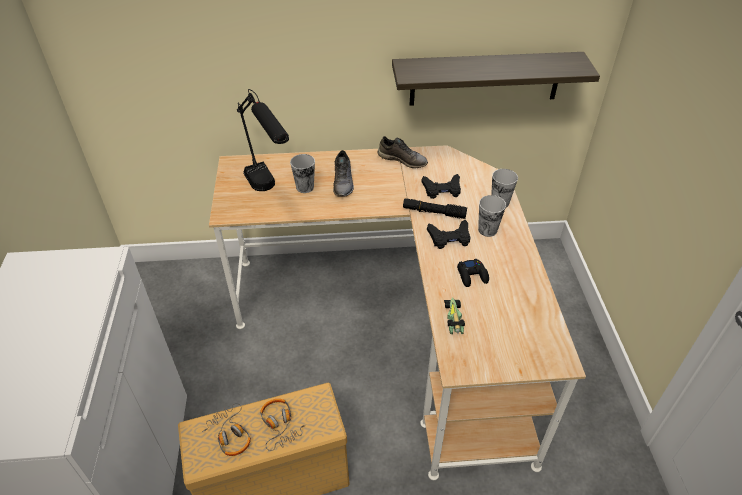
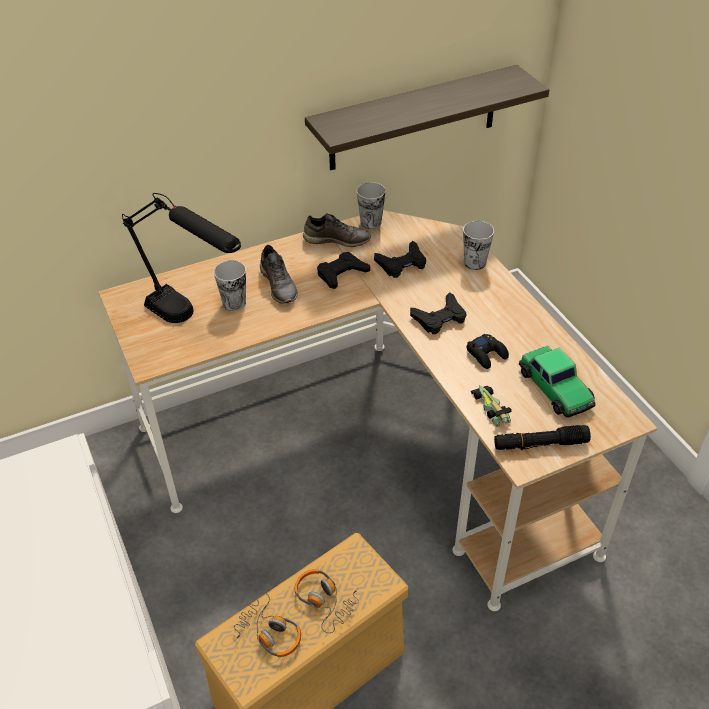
camera: 20 degrees left, 0 degrees up
(393, 185) = (341, 274): none -> black game controller
(434, 212) = (406, 293): black flashlight -> black flashlight (540, 444)
(487, 230) = (477, 298): cup -> cup (371, 222)
(514, 318) = (555, 388): none -> toy car

